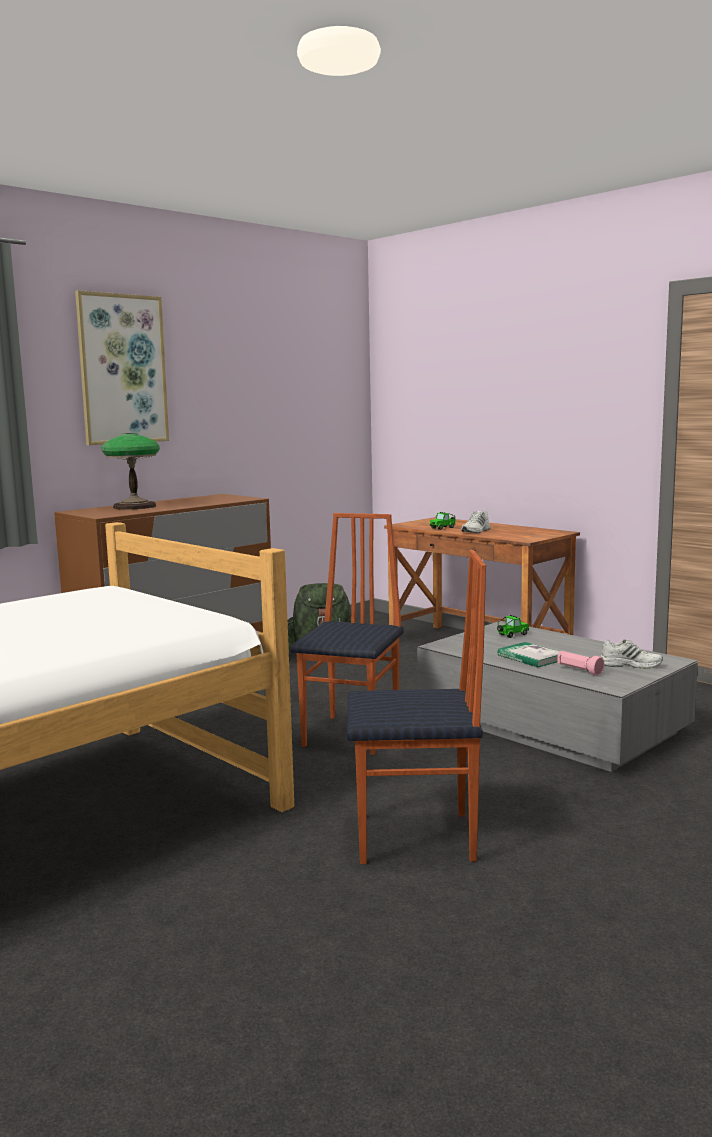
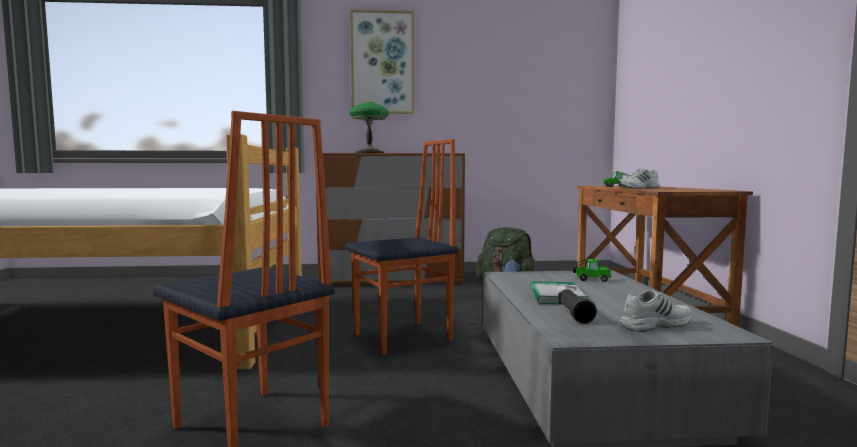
camera: 40 degrees right, 5 degrees down
(579, 670) = (574, 315): pink flashlight -> black flashlight
(630, 665) = (654, 324): white shoe -> white shoe turned 75 degrees counterclockwise

